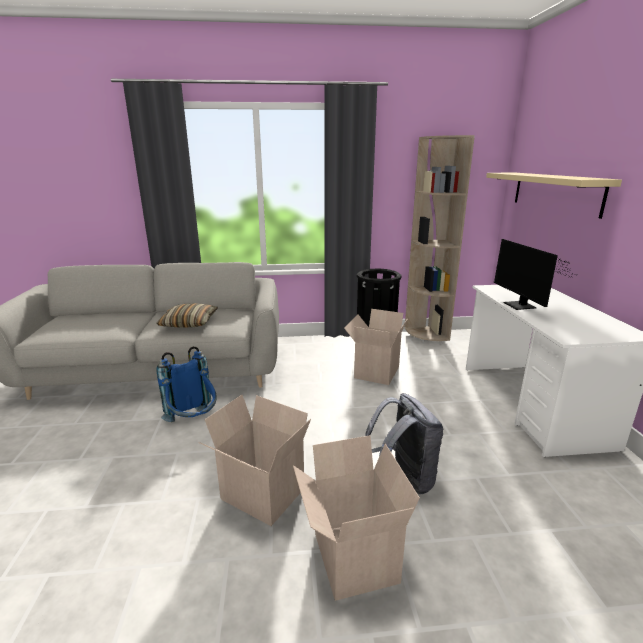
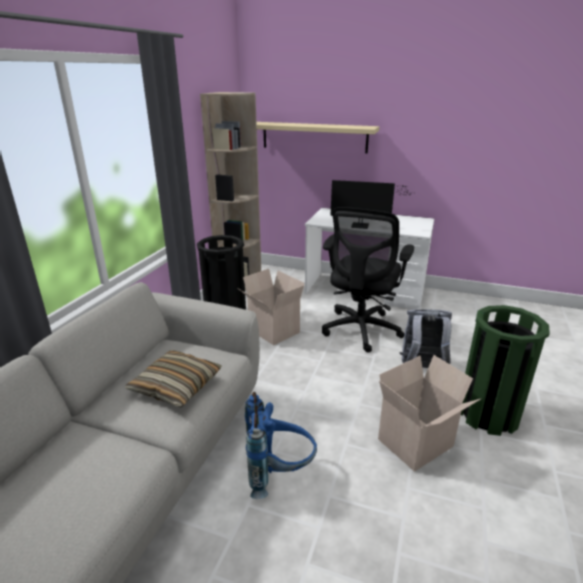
camera: 65 degrees left, 5 degrees up
(351, 556) = (487, 414): cardboard box -> green trash can
(445, 418) = (361, 326): none -> black office chair

